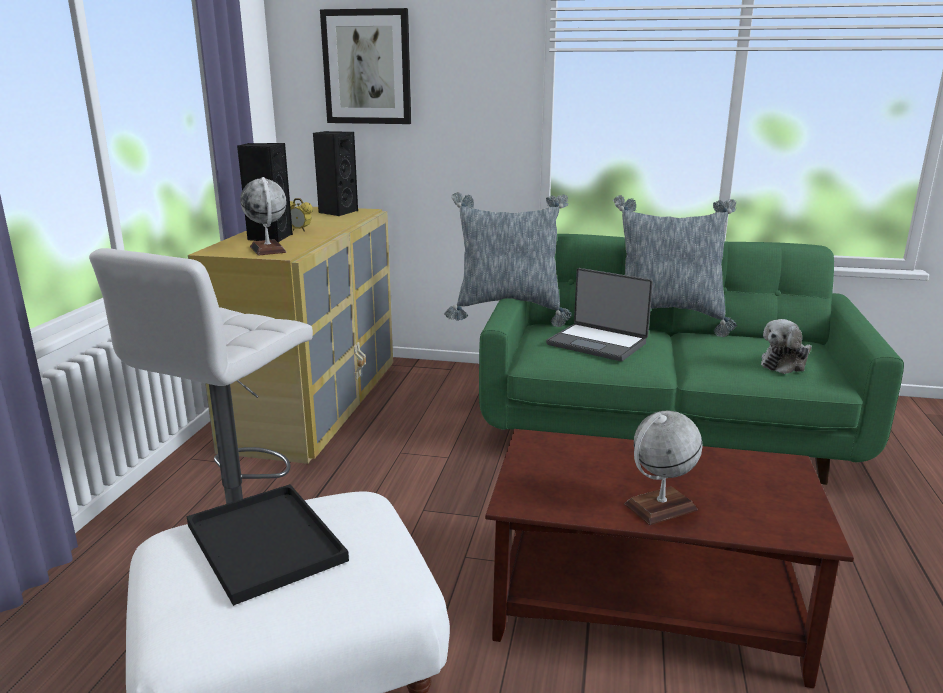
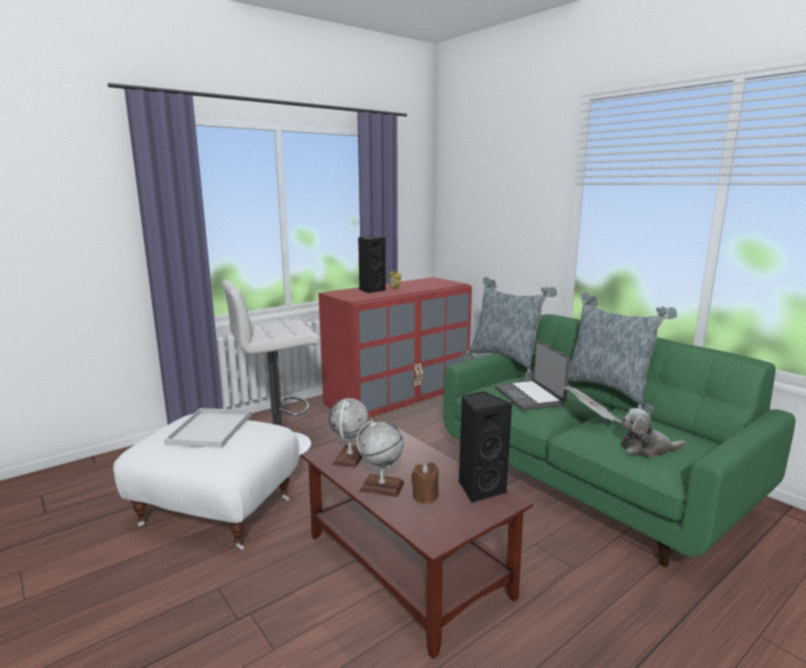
camera: 40 degrees right, 5 degrees down
(262, 541) = (210, 428): black tray -> white tray
(268, 249) = (355, 296): globe -> globe (349, 457)
(316, 404) = (399, 396): yellow cabinet -> red cabinet
(337, 212) = (440, 282): black speaker -> black speaker (480, 489)
(367, 67) = (476, 194): picture -> none
(696, 350) = (593, 420): none -> newspaper
(720, 496) = (425, 496): none -> brown candle

